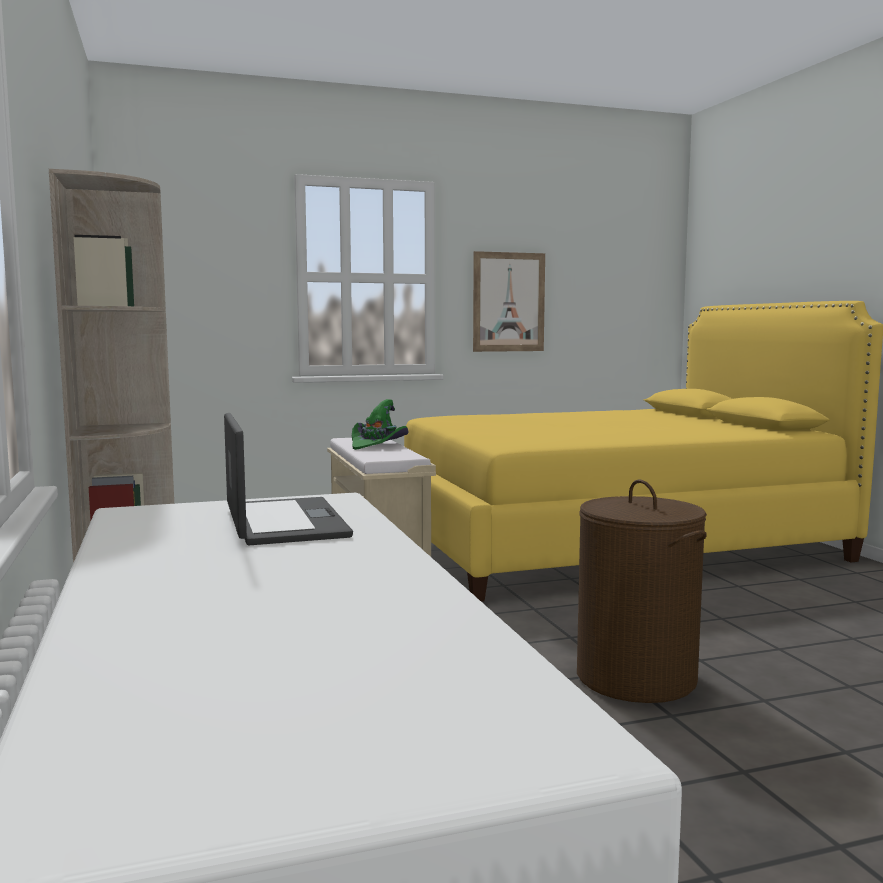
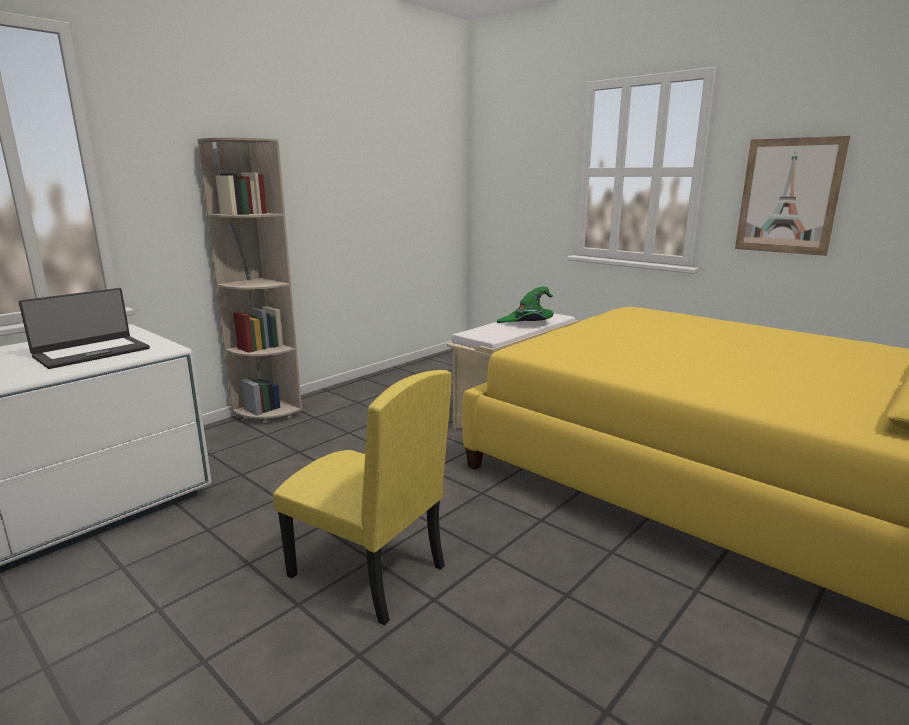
camera: 60 degrees right, 10 degrees up
(636, 677) = (366, 572): brown laundry basket -> yellow chair

